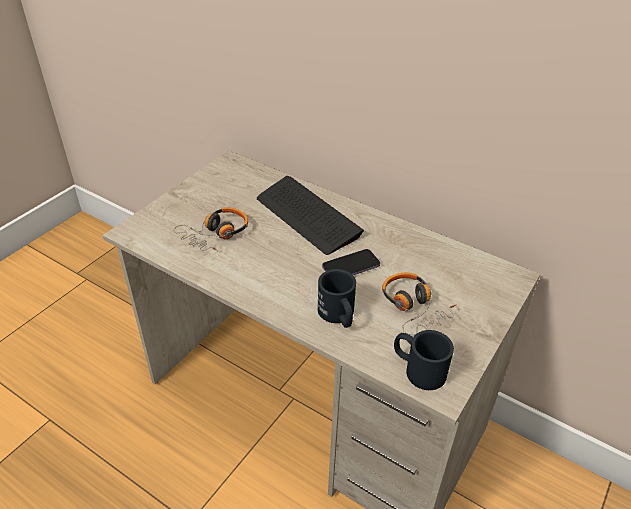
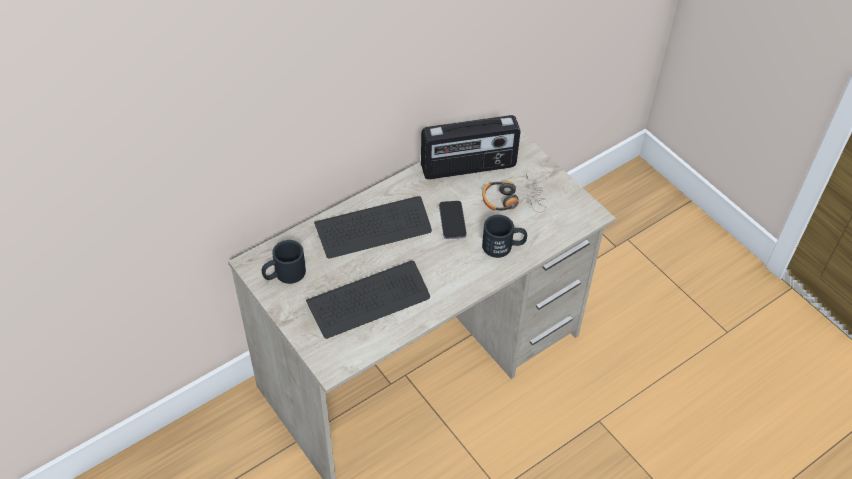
camera: 70 degrees left, 10 degrees up
(216, 235) = (369, 301): headphones -> keyboard
(418, 369) = (569, 220): black mug -> black mug (284, 274)
(436, 261) = (468, 167): none -> radio

